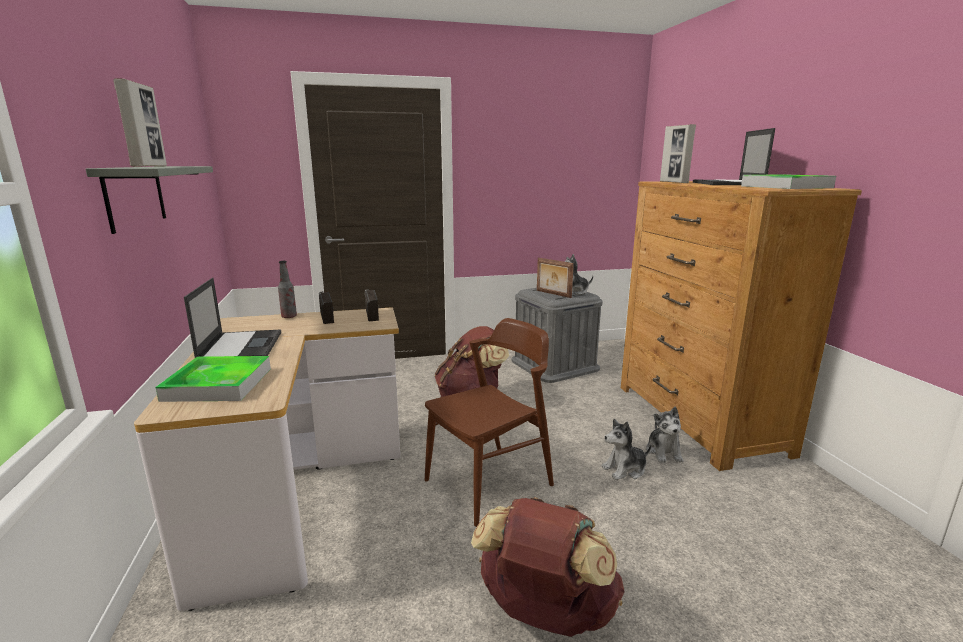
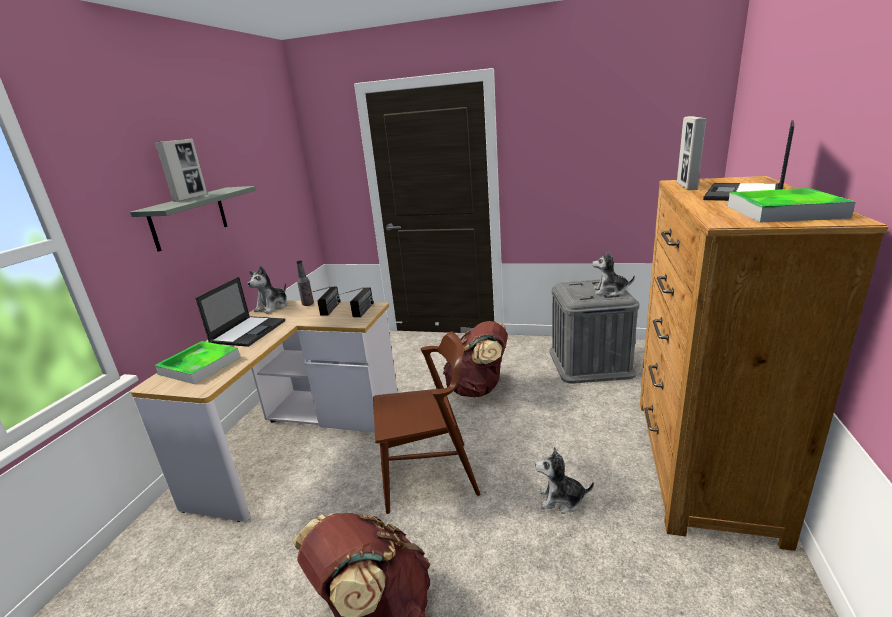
camera: 30 degrees right, 5 degrees up
(553, 294) = (584, 292): picture frame -> none
(664, 452) = (621, 492): plush toy -> plush toy (272, 307)

